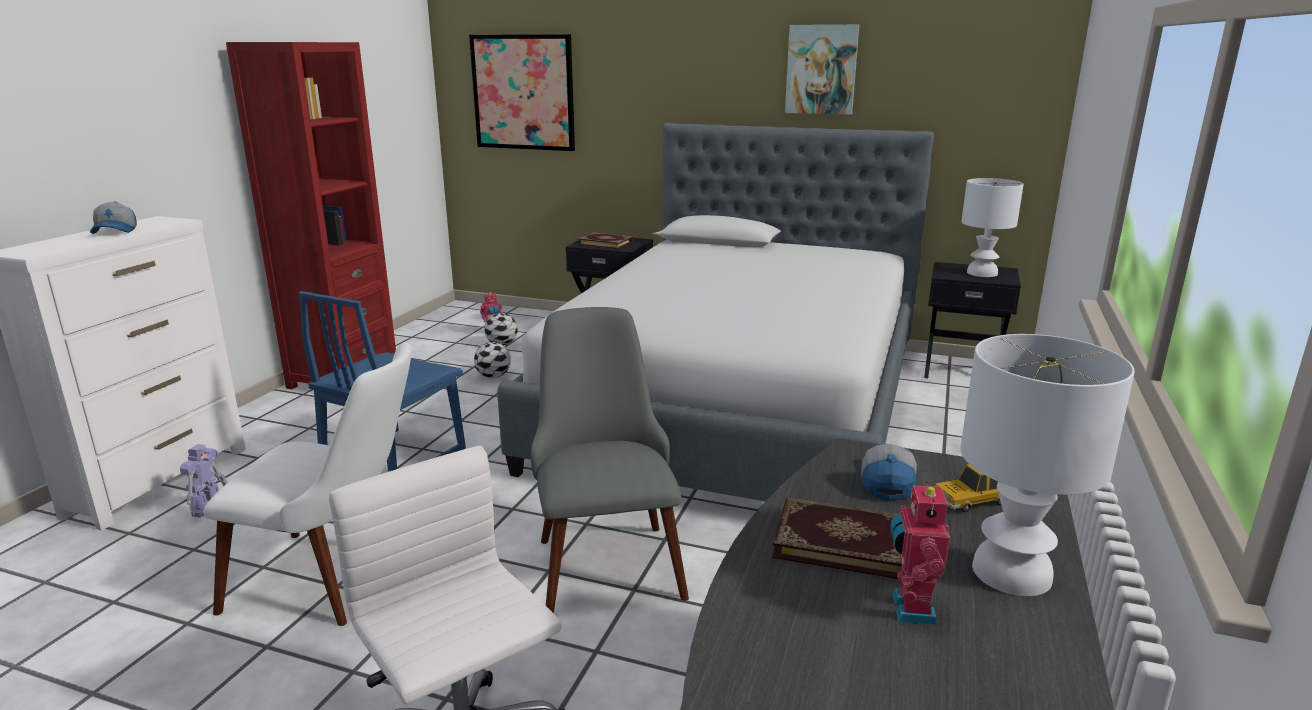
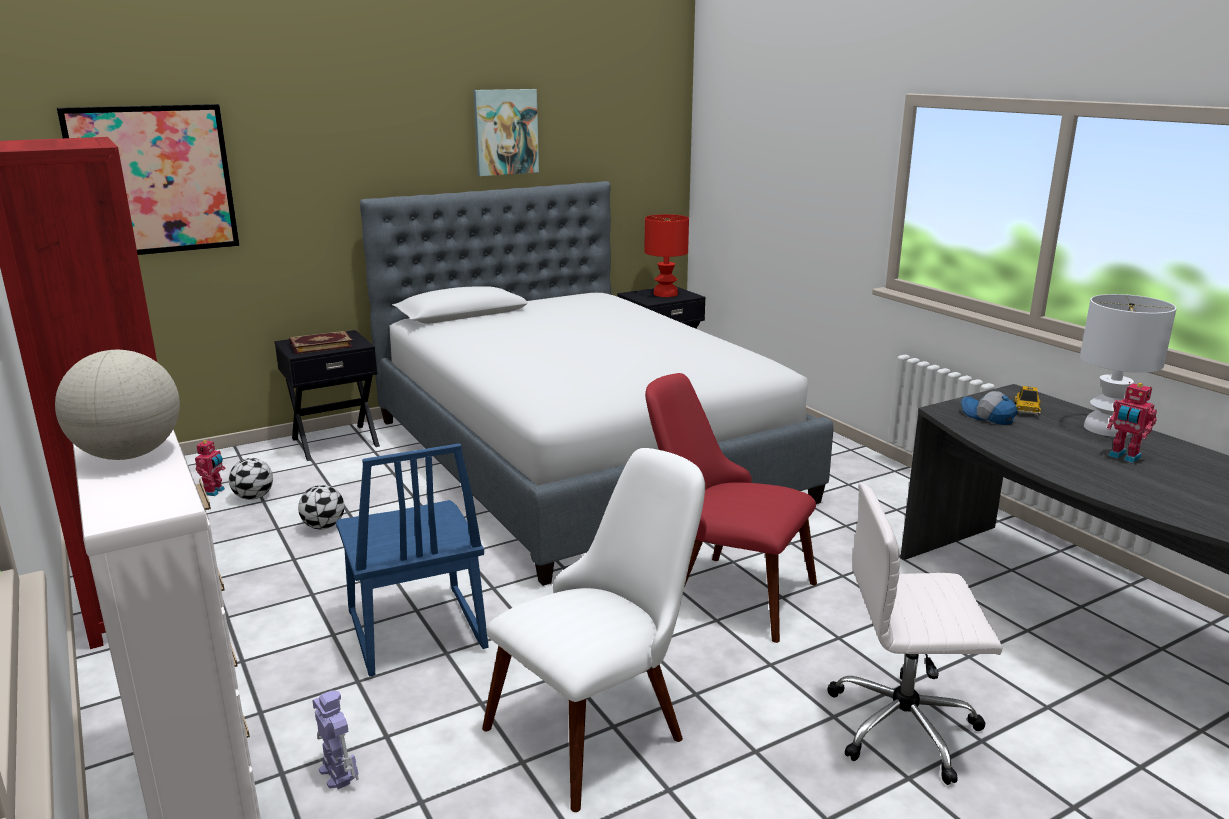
camera: 50 degrees left, 0 degrees up
(116, 231) = (129, 455): cap -> globe
(604, 555) = (724, 591): grey chair -> red chair
(844, 541) = (1047, 447): book -> none
(981, 273) = (665, 294): white table lamp -> red table lamp

